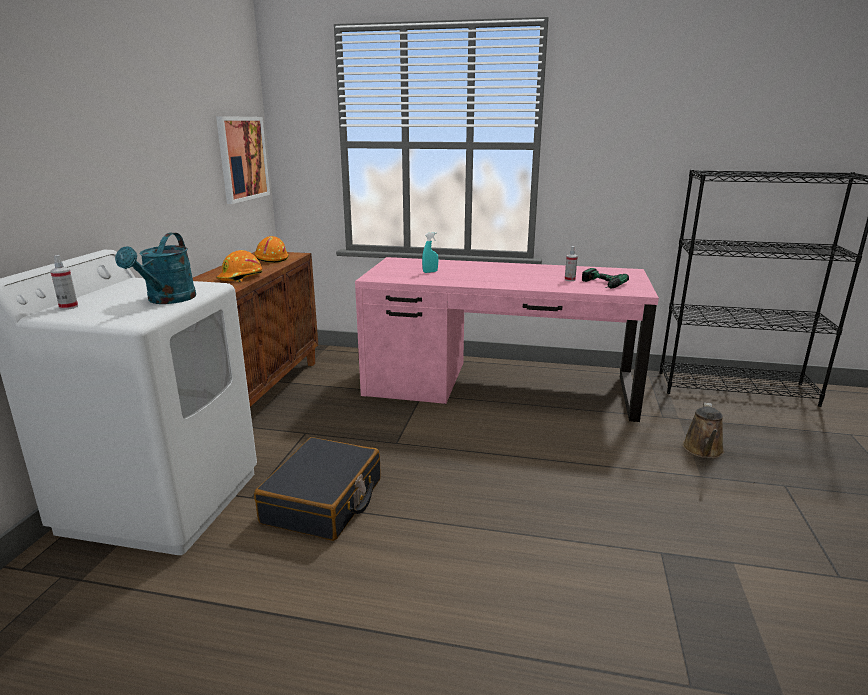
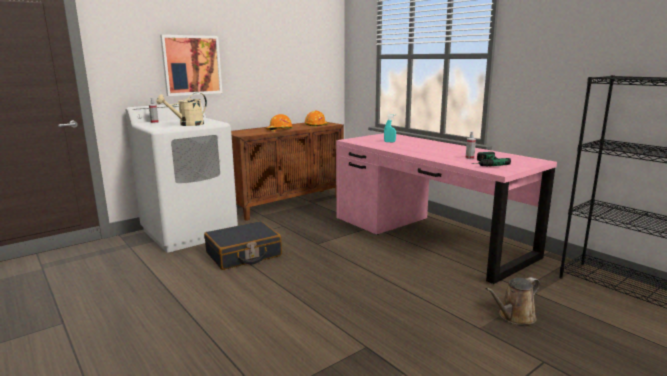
camera: 40 degrees right, 5 degrees down
(167, 300) = (187, 125): turquoise watering can -> beige watering can
(242, 158) = (317, 64): picture -> picture (192, 65)

